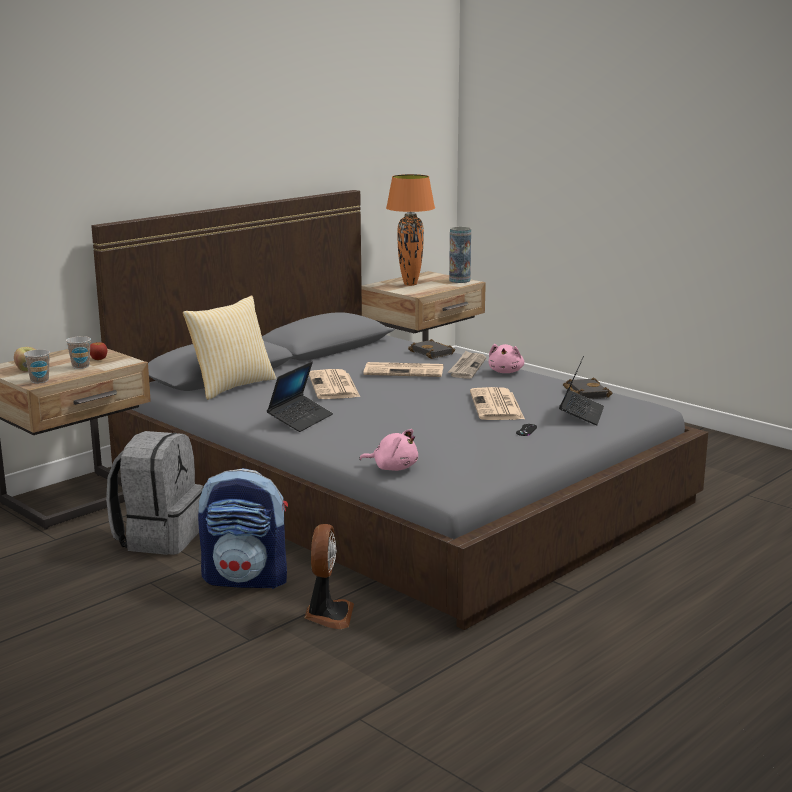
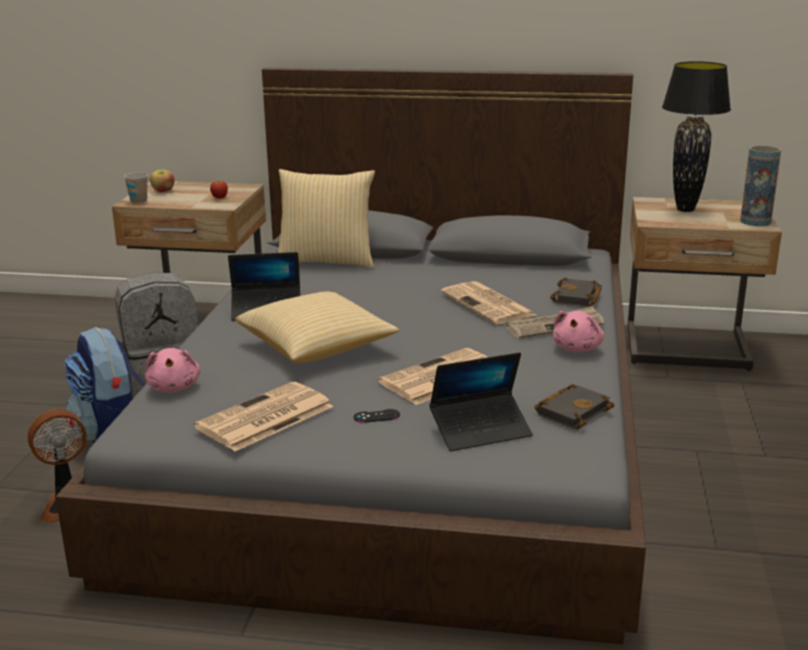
camera: 55 degrees right, 5 degrees up
(81, 366) = (192, 199): cup -> none
(334, 386) = (386, 293): newspaper -> newspaper (264, 418)
(397, 420) = (317, 347): none -> pillow
(410, 284) = (685, 209): orange table lamp -> black table lamp
(506, 372) = (578, 348): pink plush toy -> pink plush toy turned 45 degrees counterclockwise

